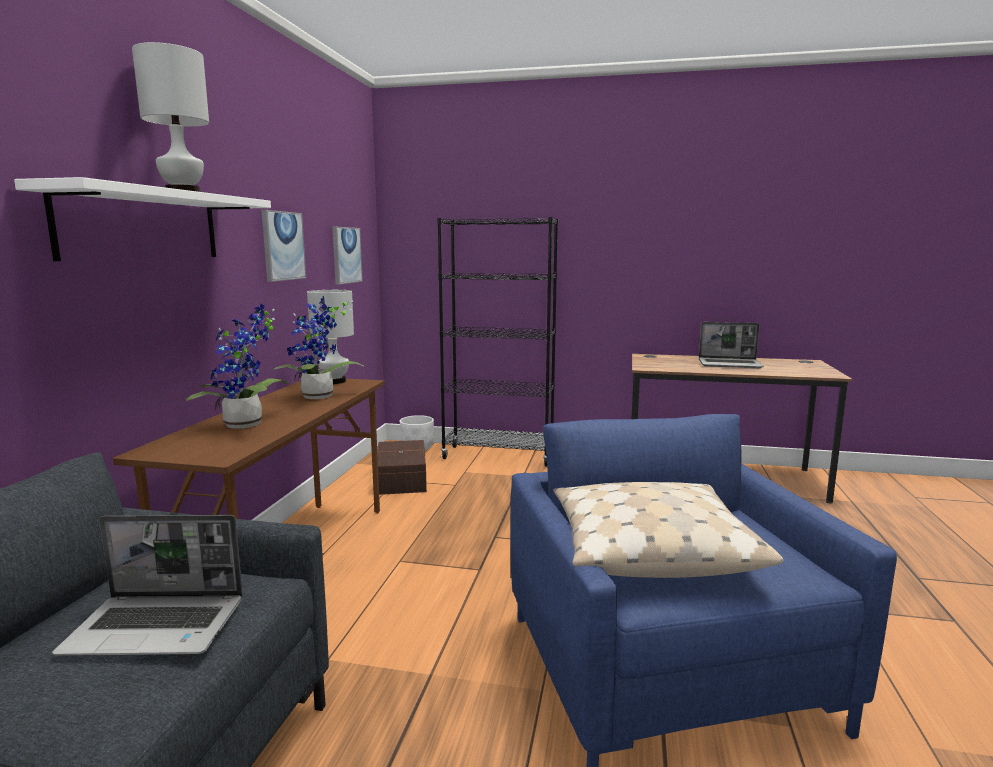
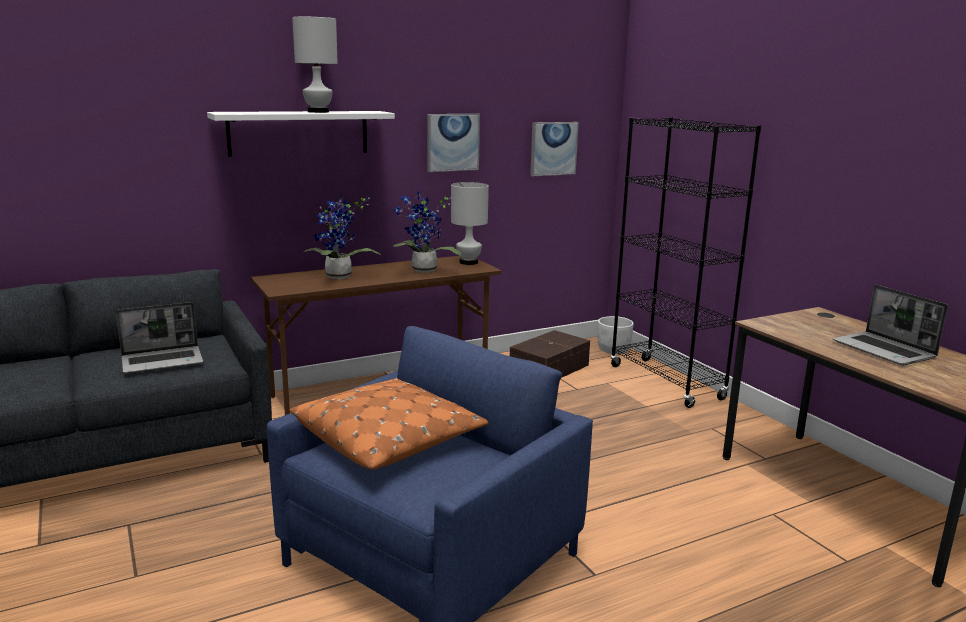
camera: 50 degrees right, 5 degrees up
(159, 626) = (163, 361): laptop -> laptop turned 75 degrees counterclockwise
(649, 547) = (390, 438): beige pillow -> orange pillow

